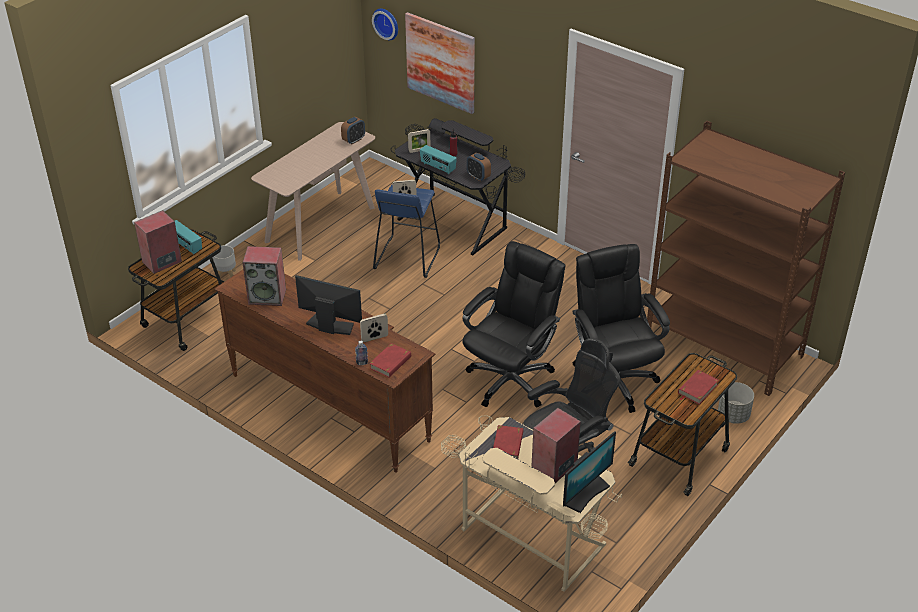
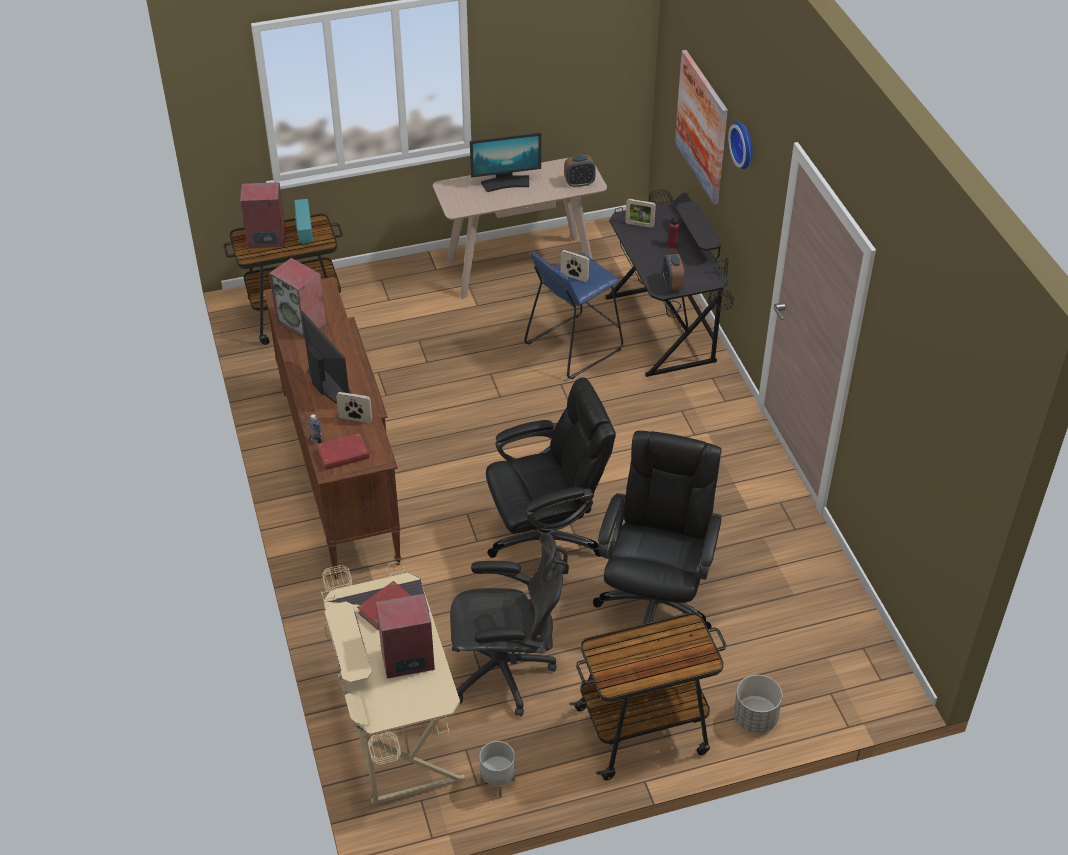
camera: 35 degrees right, 5 degrees up
(226, 275) = (377, 281): grey planter -> grey planter (498, 782)
(387, 23) = (672, 55): wall clock -> wall clock (744, 144)
(438, 167) = (638, 254): radio -> none
(585, 493) = (408, 707): monitor -> monitor (506, 183)
(697, 389) = (658, 659): red book -> none
(723, 346) = (829, 629): brown bookcase -> none

